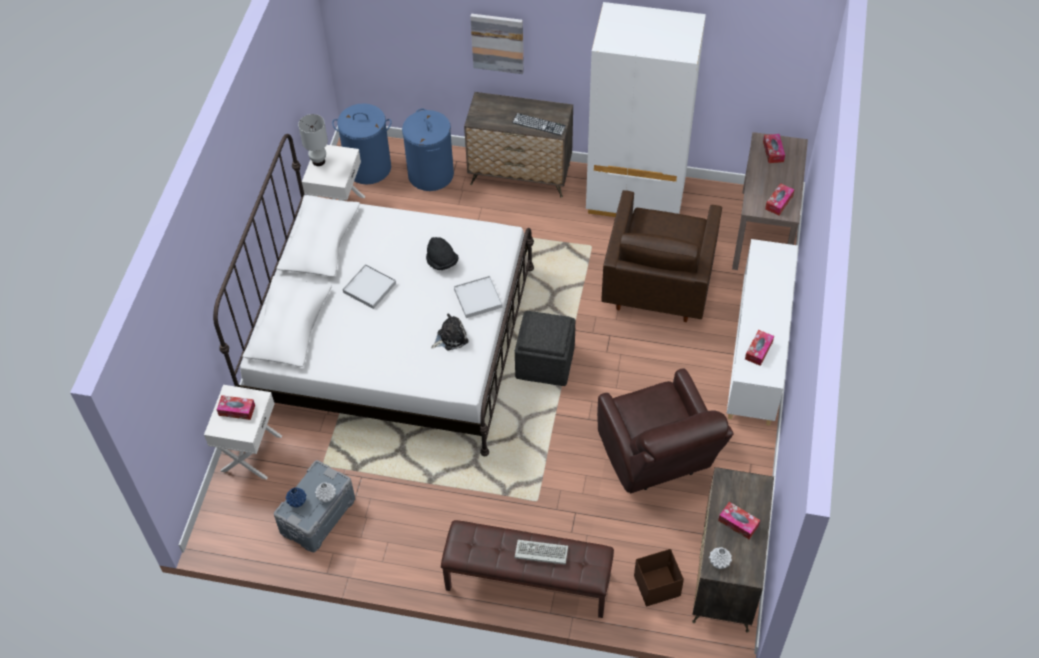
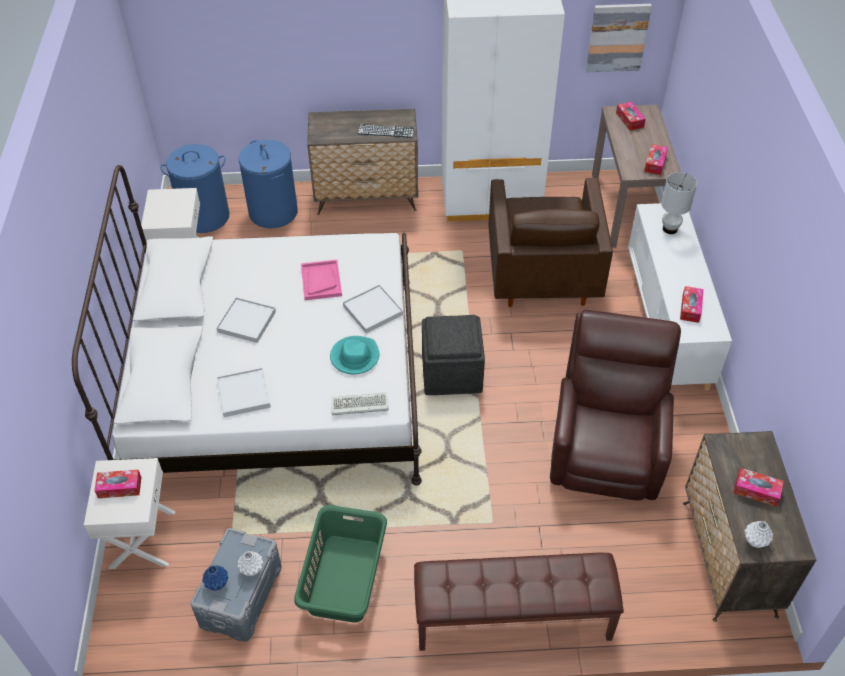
camera: 15 degrees left, 5 degrees down
(318, 161) = (154, 206): white table lamp -> white table lamp (670, 229)
(351, 352) = (244, 394): none -> white tray
(402, 520) = (343, 578): none -> green laundry basket
(442, 262) = (321, 281): black hat -> pink tray
(450, 337) = (354, 357): plush toy -> turquoise hat
(497, 42) = (329, 48): picture -> picture (617, 37)
(540, 553) = (532, 579): keyboard -> keyboard (358, 406)
(656, 586) = (657, 589): brown storage box -> none
(657, 459) = (606, 449): brown armchair -> brown armchair turned 135 degrees counterclockwise

